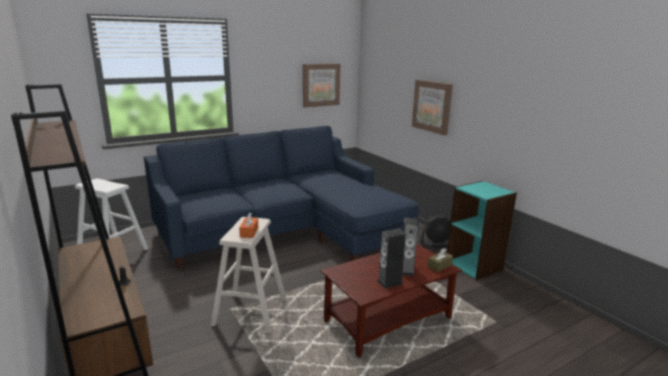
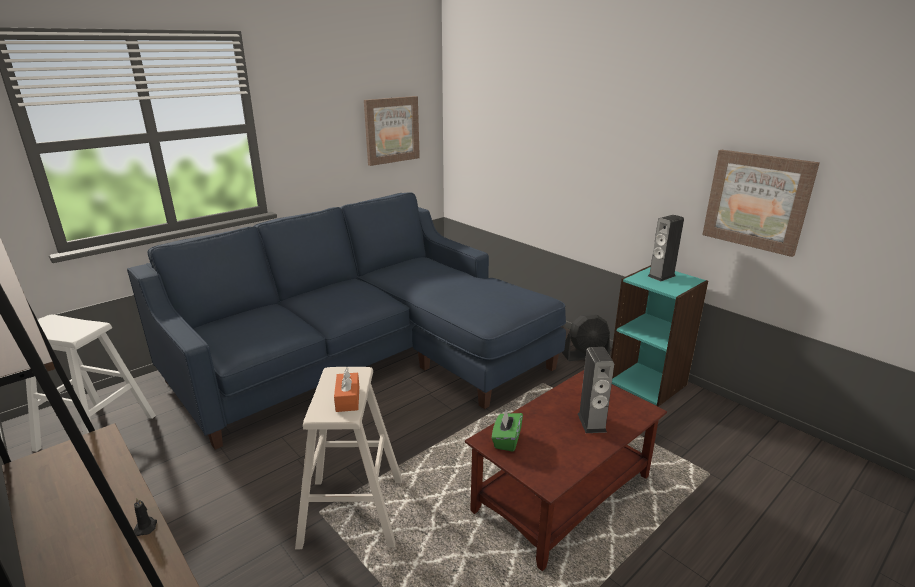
camera: 10 degrees left, 5 degrees up
(346, 272) = (506, 440): none -> green tissue box
(390, 282) = (577, 450): speaker -> speaker (661, 276)
(432, 106) = (567, 158): picture -> picture (757, 201)
(439, 266) = (634, 408): brown tissue box -> none

